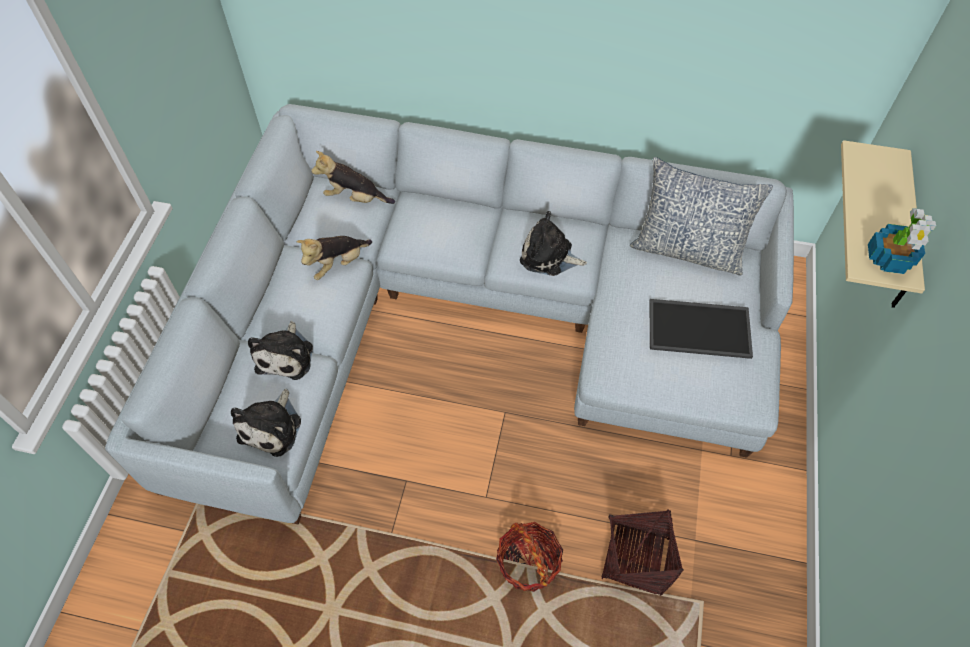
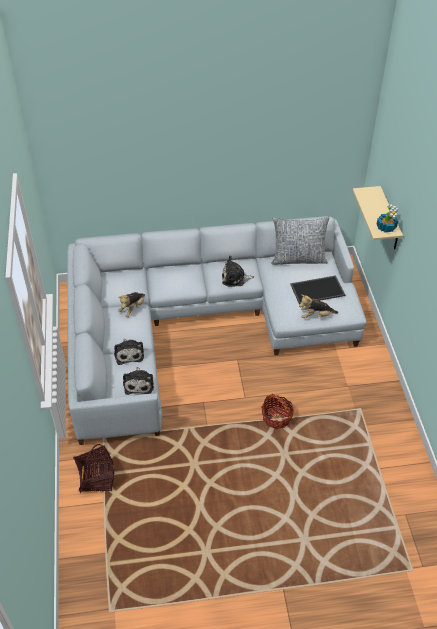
camera: 20 degrees left, 10 degrees down
(355, 198) = (125, 277): plush toy -> plush toy (316, 316)
(636, 558) = (325, 401): basket -> basket (97, 478)

